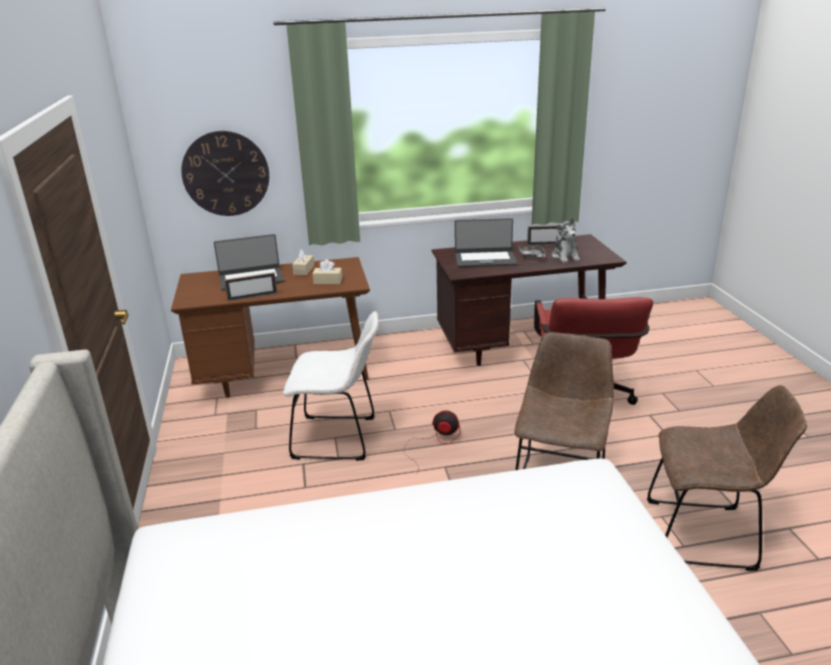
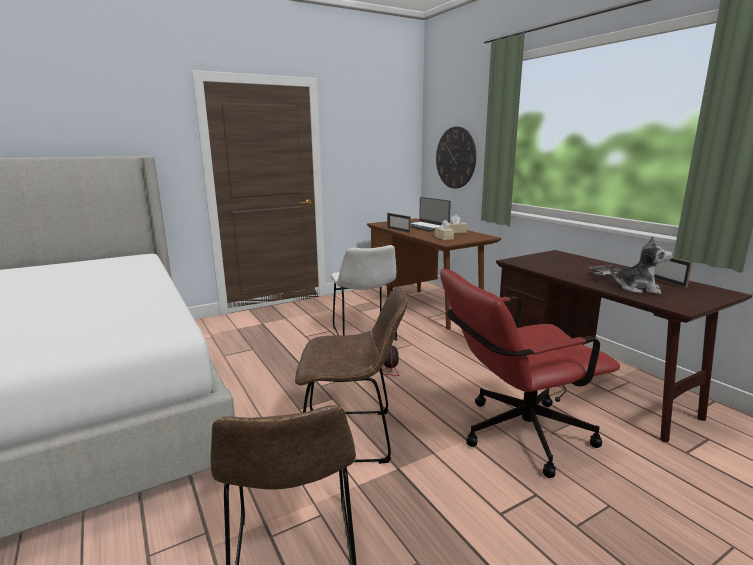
camera: 70 degrees right, 10 degrees down
(485, 259) = (564, 264): laptop -> none
(565, 256) = (637, 288): plush toy -> plush toy turned 120 degrees counterclockwise

